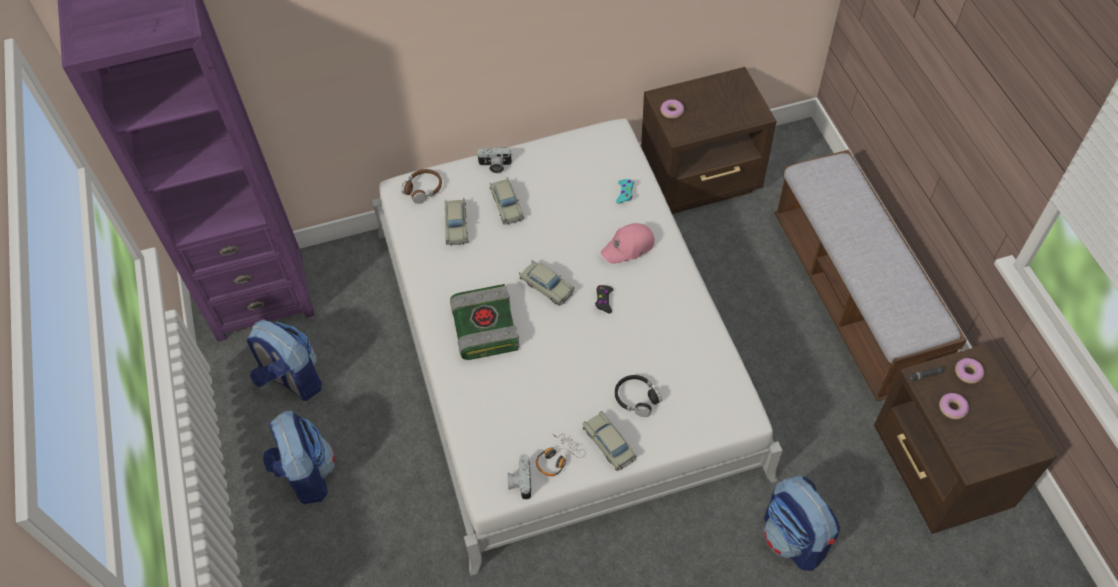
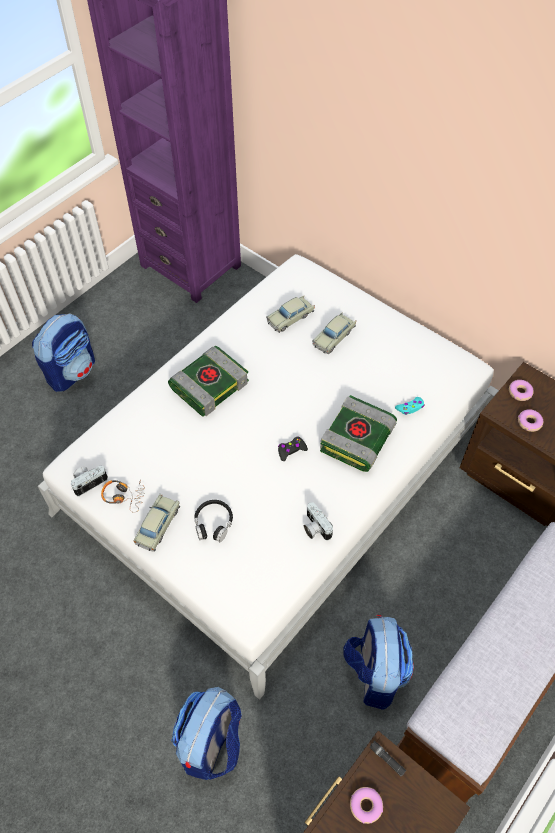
camera: 55 degrees right, 0 degrees up
(291, 380) = (138, 321): backpack -> backpack (374, 672)
(423, 189) = (308, 280): brown headphones -> none
(495, 166) = (365, 309): camera -> camera (315, 527)
(547, 286) = (276, 404): beige toy car -> none
(629, 247) = (357, 440): pink cap -> book
(968, 373) = (420, 804): donut -> donut (529, 422)

